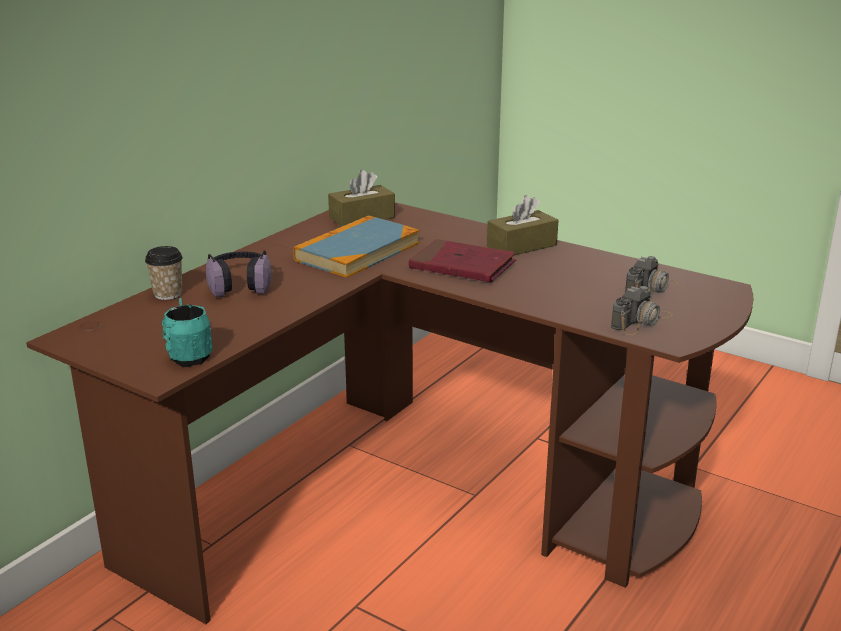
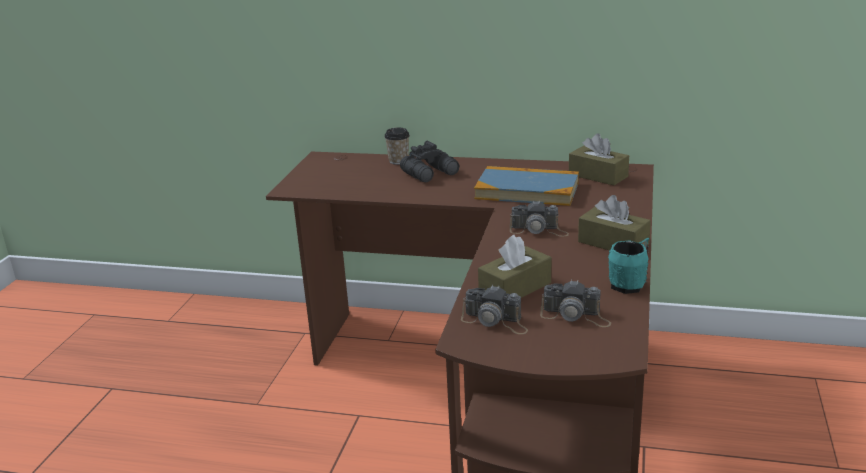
camera: 70 degrees right, 0 degrees up
(189, 355) = (319, 189): turquoise mug -> turquoise mug (630, 284)
(240, 284) = (431, 173): headphones -> black binoculars
(462, 266) = (539, 230): red book -> camera
(581, 300) = (515, 288): none -> brown tissue box

